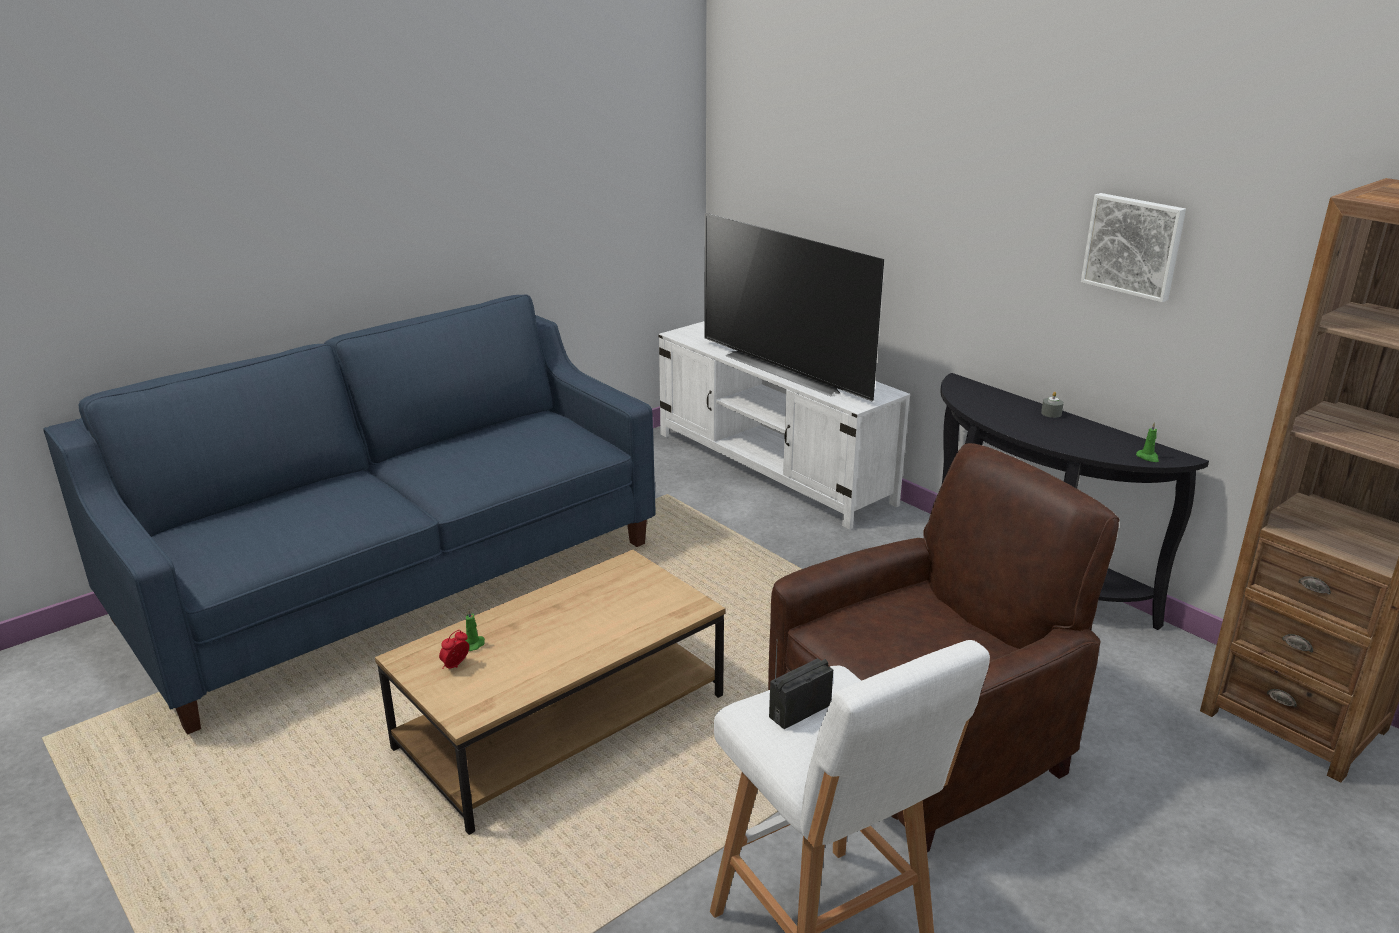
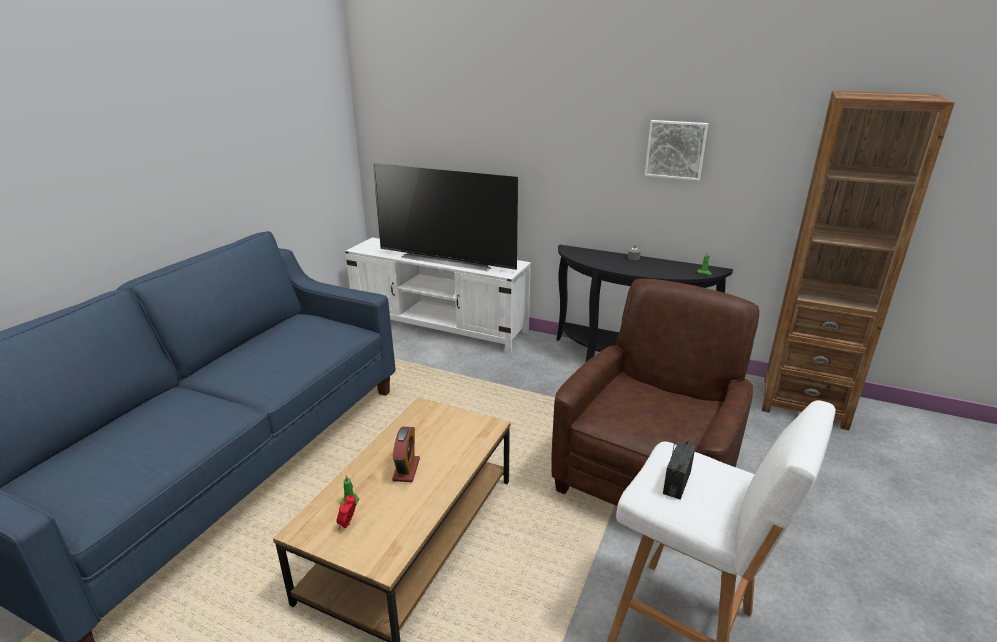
camera: 25 degrees left, 0 degrees up
(557, 628) = (406, 469): none -> alarm clock

